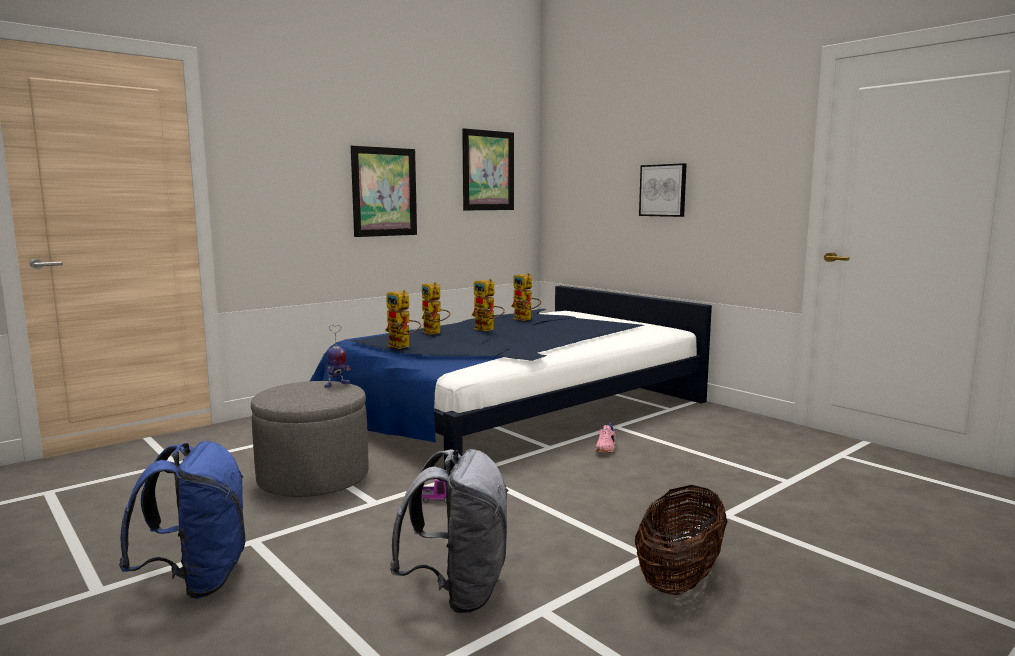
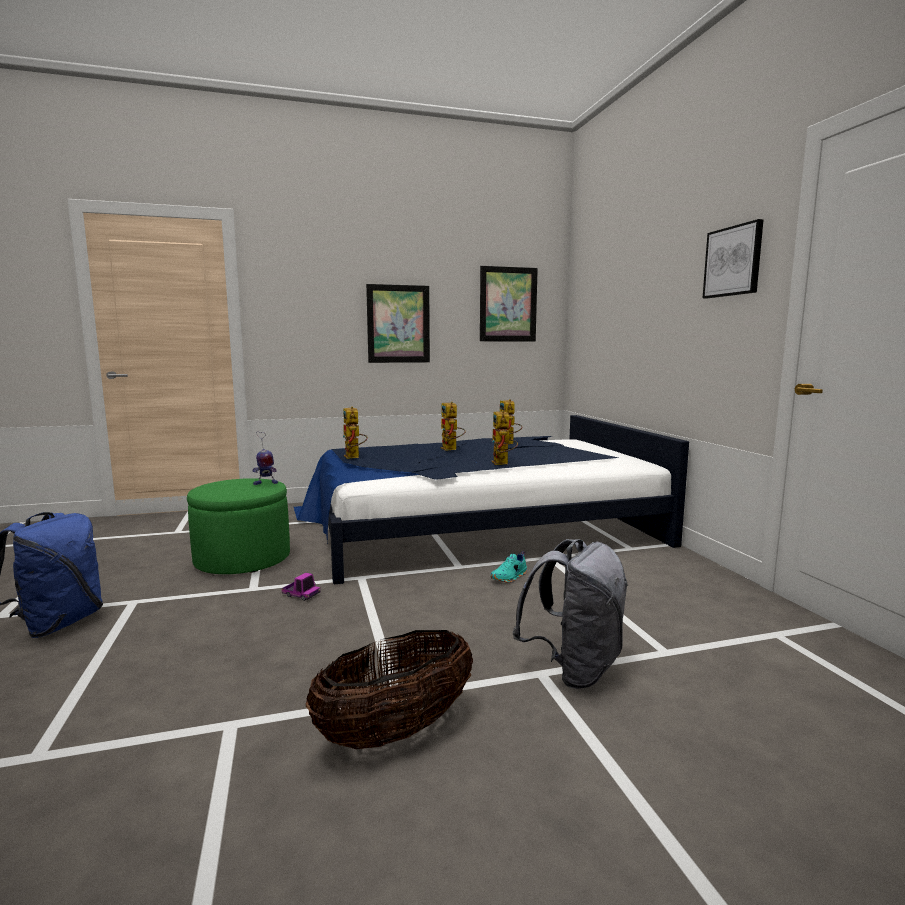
camera: 25 degrees right, 0 degrees up
(313, 478) = (242, 559): grey ottoman -> green ottoman
(435, 333) = (407, 449): toy robot -> toy robot (502, 463)
(458, 592) = (194, 685): grey backpack -> grey backpack (574, 669)
(606, 448) = (510, 577): pink shoe -> turquoise shoe
(663, 190) = (655, 317): picture -> picture (733, 261)

